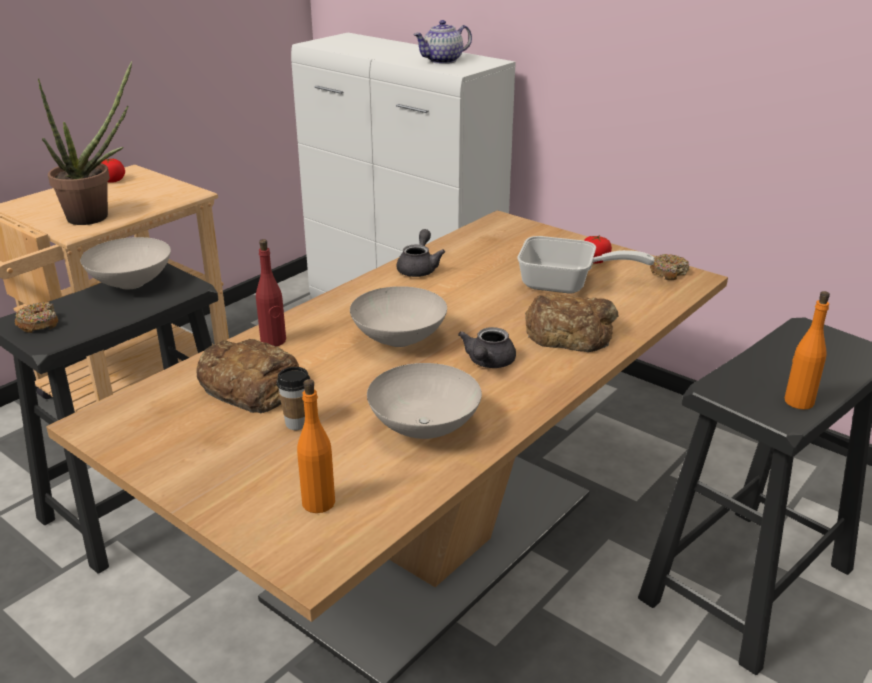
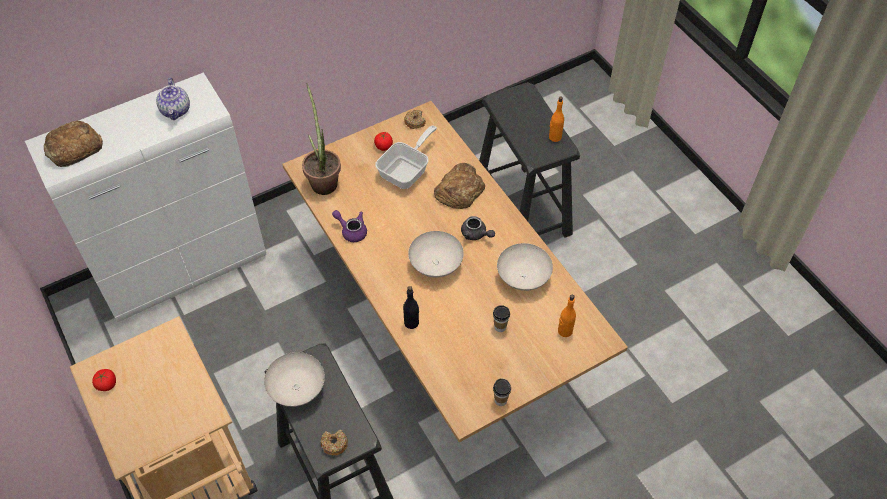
camera: 70 degrees left, 25 degrees up
(97, 216) = (186, 398): potted plant -> potted plant (323, 180)
(132, 453) = (500, 400): none -> cup
(250, 385) = (456, 341): bread -> bread (73, 148)
(273, 341) = (411, 322): red bottle -> black bottle
(419, 268) = (351, 231): grey teapot -> purple teapot

